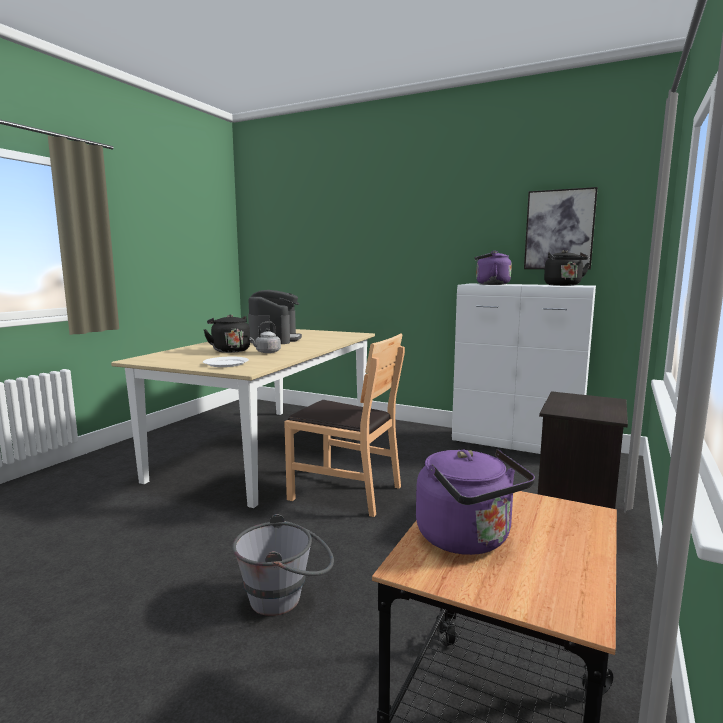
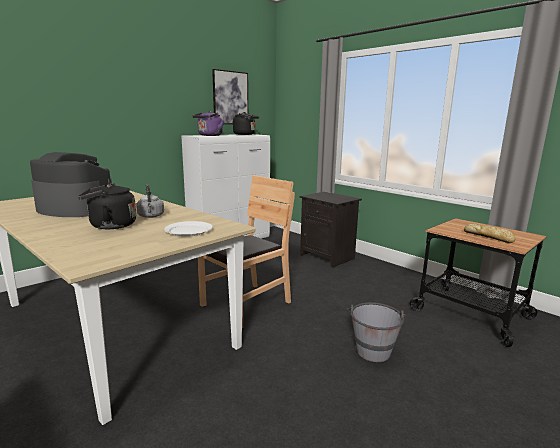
camera: 70 degrees left, 5 degrees up
(468, 539) = (488, 237): purple kettle -> bread

